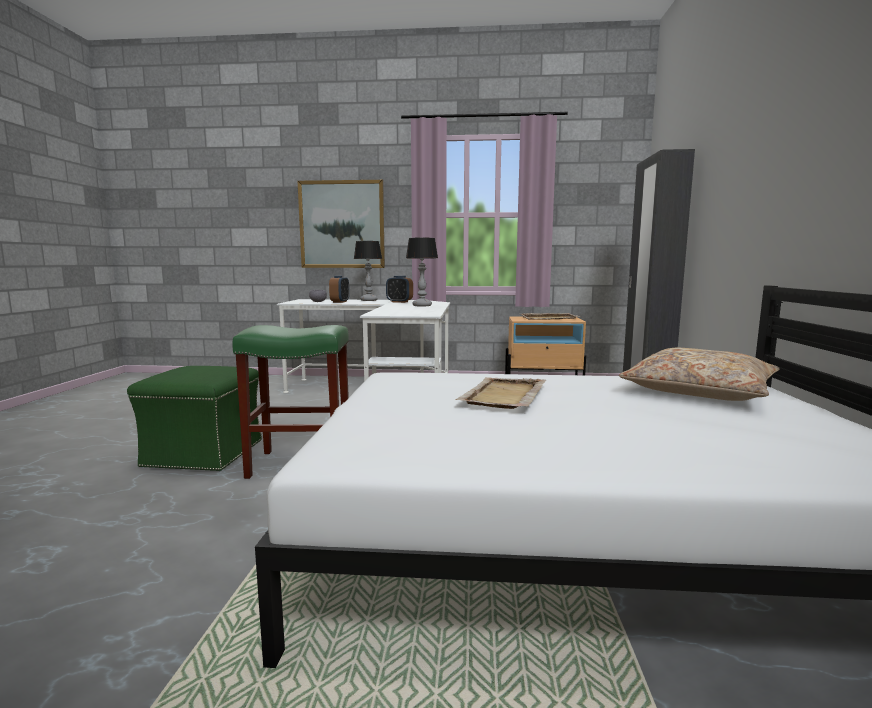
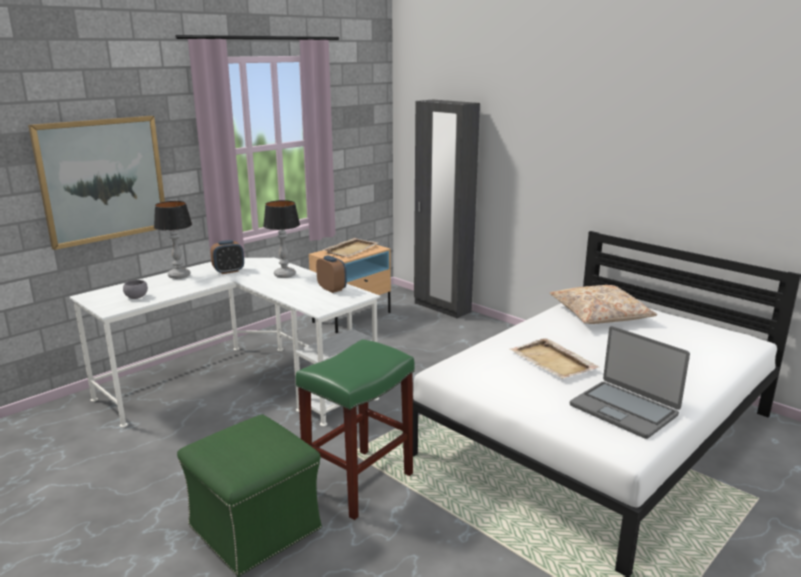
camera: 50 degrees left, 10 degrees up
(340, 302) = (165, 290): alarm clock -> alarm clock (332, 289)
(443, 441) = (624, 409): none -> laptop

